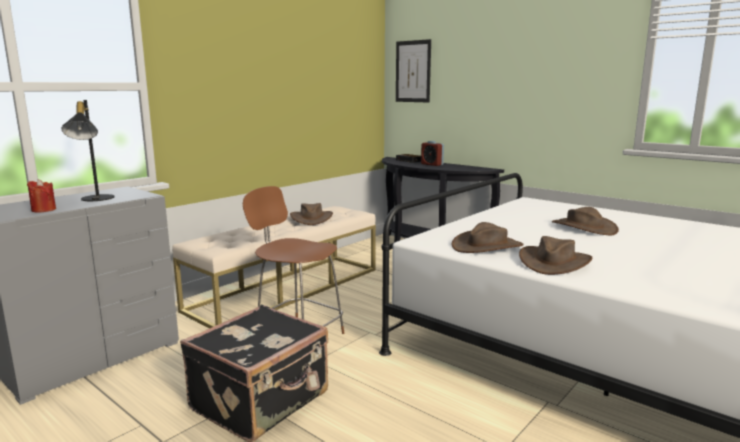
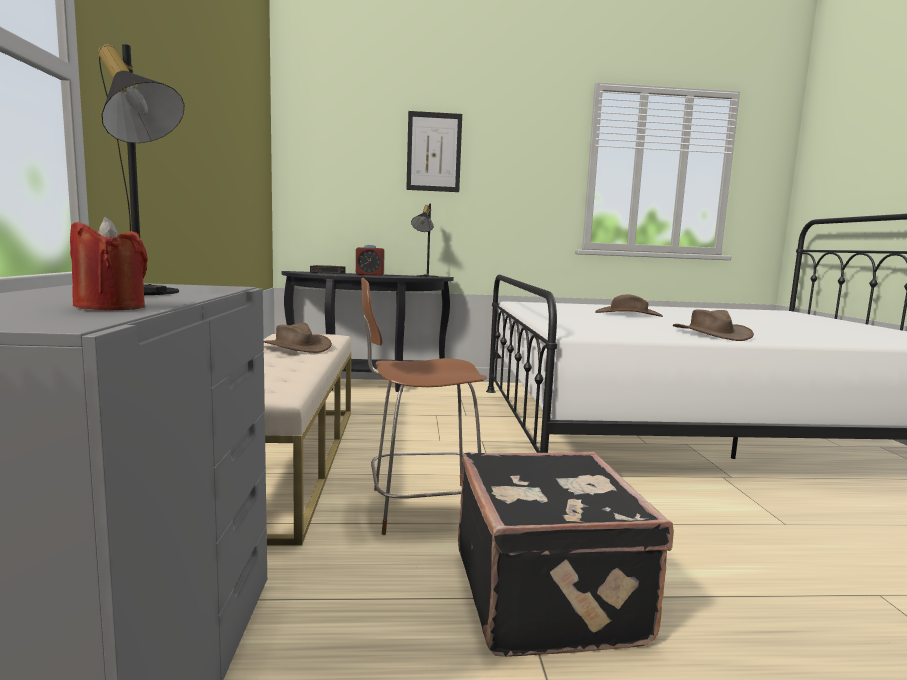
camera: 45 degrees left, 5 degrees down
(413, 71) = (321, 158): picture -> picture (434, 152)
(472, 168) = (424, 276): none -> black table lamp
(487, 246) = (633, 331): brown hat -> none

